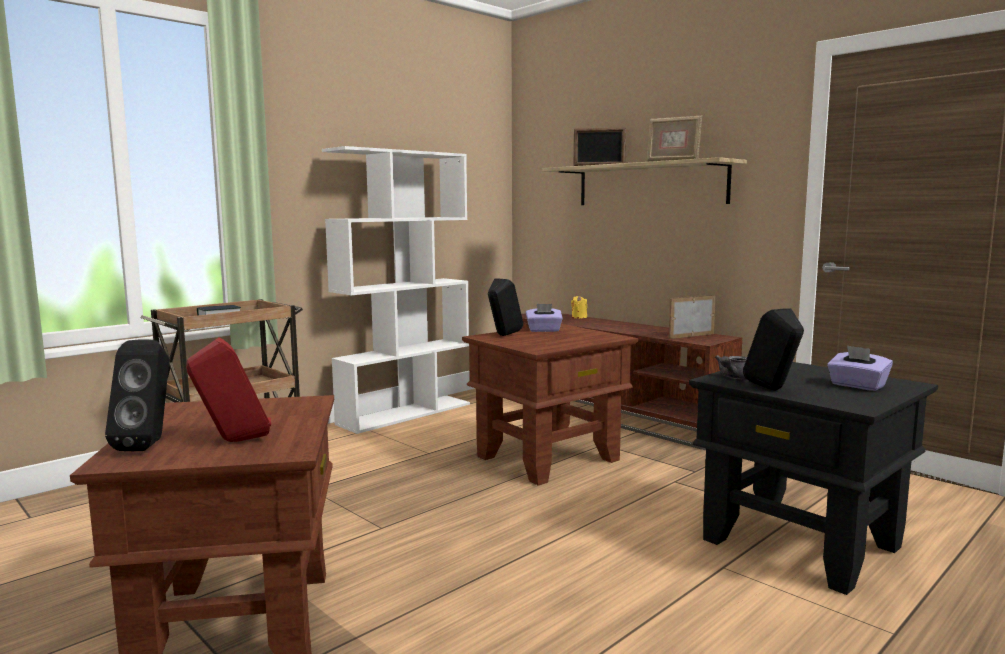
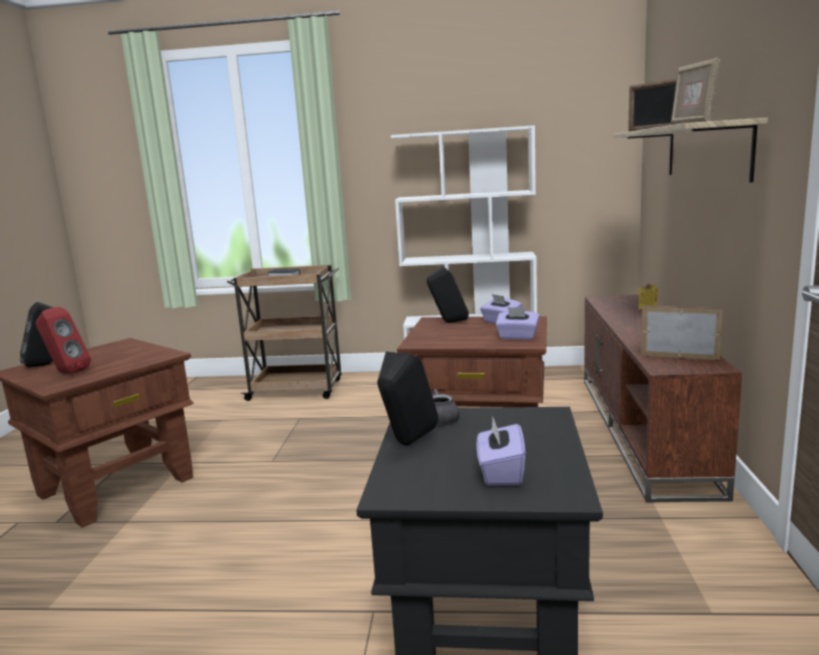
camera: 50 degrees right, 5 degrees up
(593, 335) = (517, 337): none -> purple tissue box

